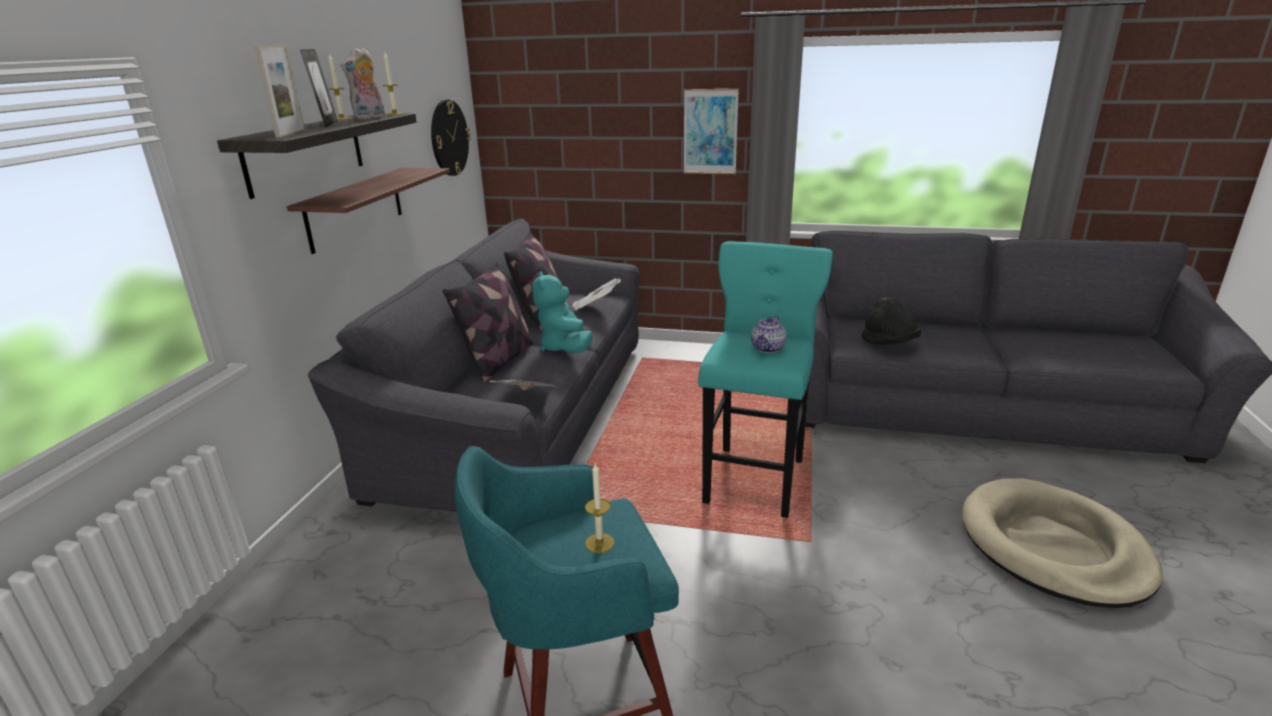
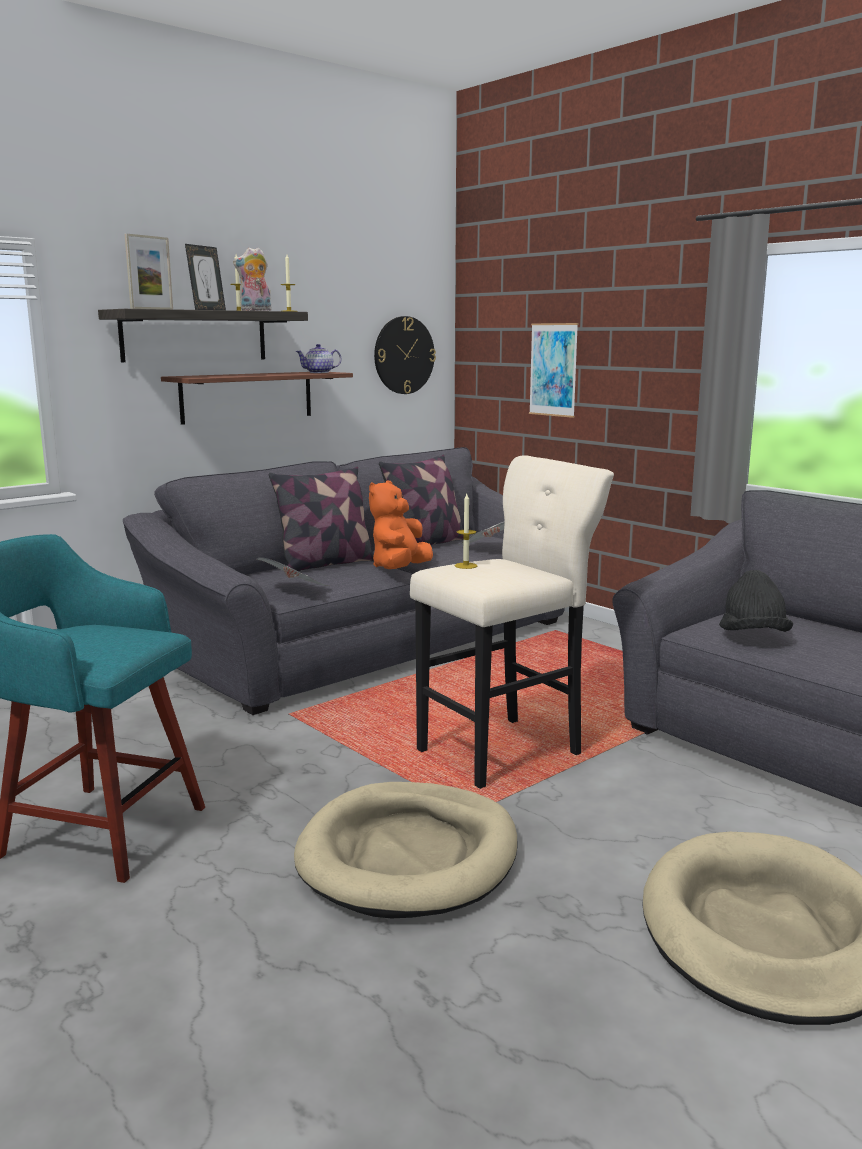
camera: 35 degrees right, 10 degrees down
(565, 348) = (399, 569): turquoise plush toy -> orange plush toy
(599, 543) = (100, 642): candle -> candle (466, 566)
(710, 132) = (668, 362): picture -> picture (553, 369)
(755, 477) = (505, 750): turquoise stool -> beige stool
(768, 348) = (498, 572): teapot -> teapot (319, 372)
(825, 597) = (409, 856): none -> beige dog bed

